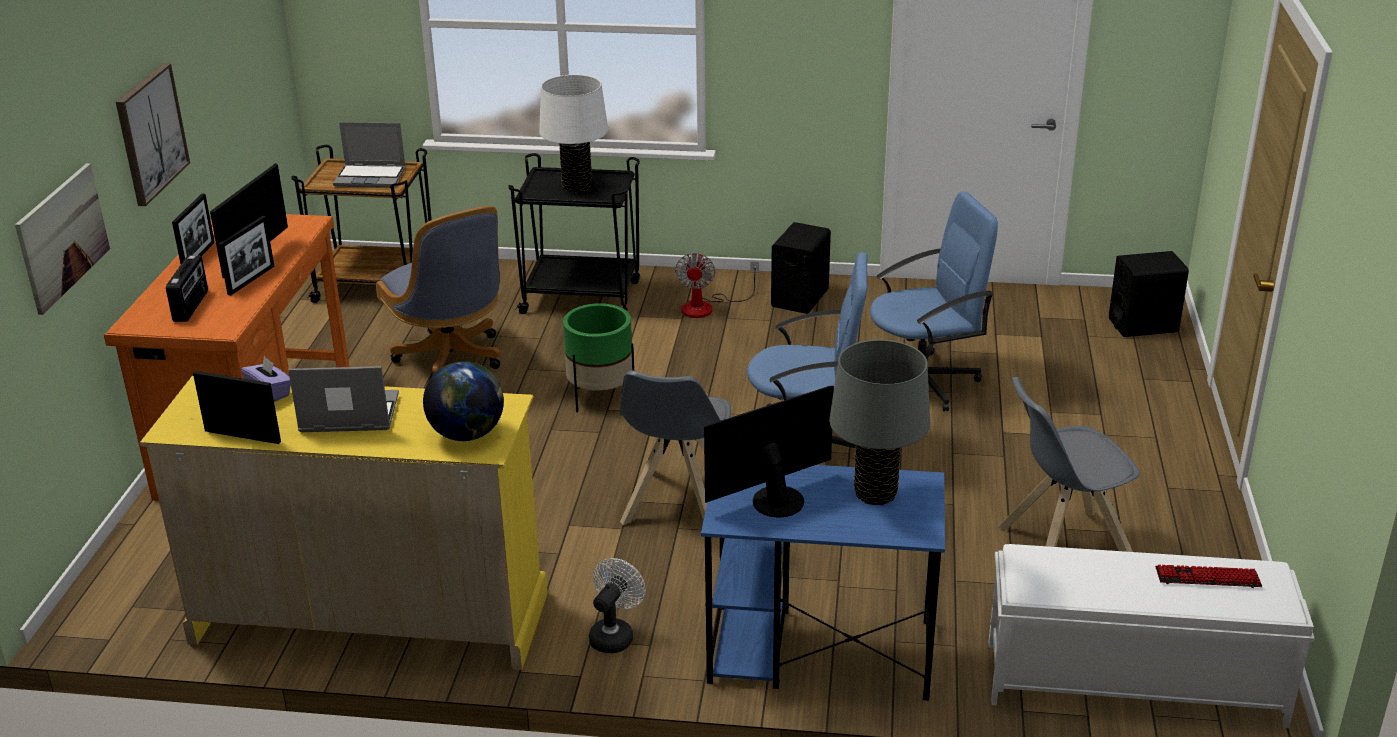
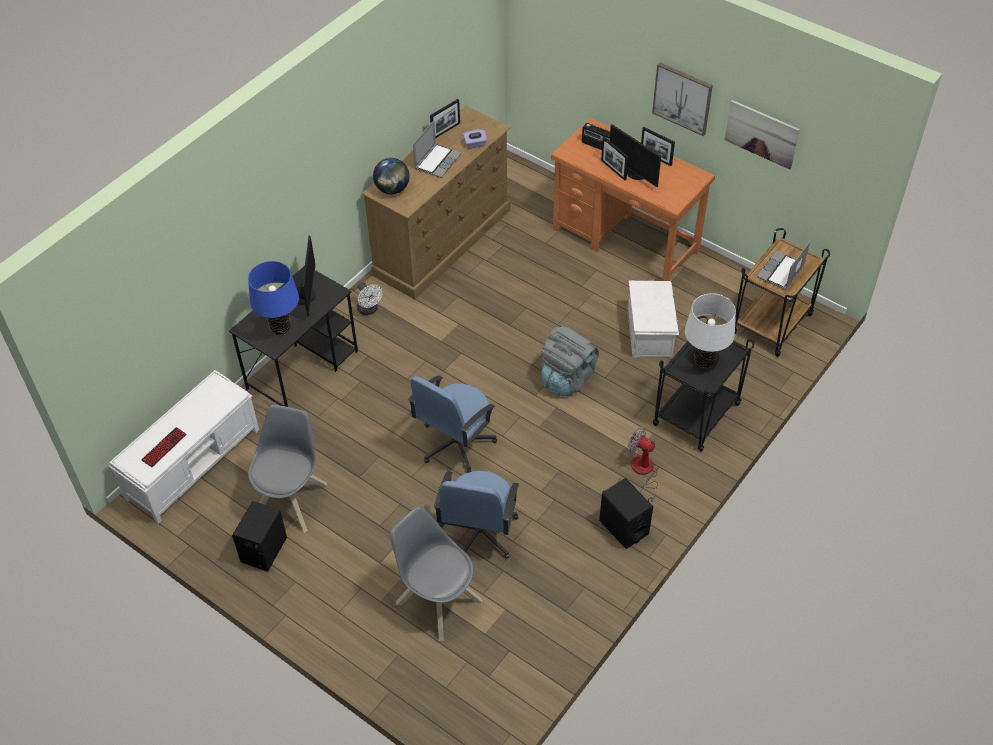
camera: 120 degrees right, 20 degrees up
(62, 237) = (591, 67): picture -> picture (761, 134)
(369, 617) = (443, 241): yellow dresser -> brown dresser
(454, 361) = (650, 332): blue office chair -> white storage box
(601, 397) = (567, 378): green planter -> grey backpack
(677, 503) = (445, 369): grey chair -> grey chair (437, 600)
(818, 652) = (303, 369): blue desk -> black desk
(875, 494) = (280, 328): grey table lamp -> blue table lamp
(1143, 325) = (456, 707): black speaker -> black speaker (264, 550)

